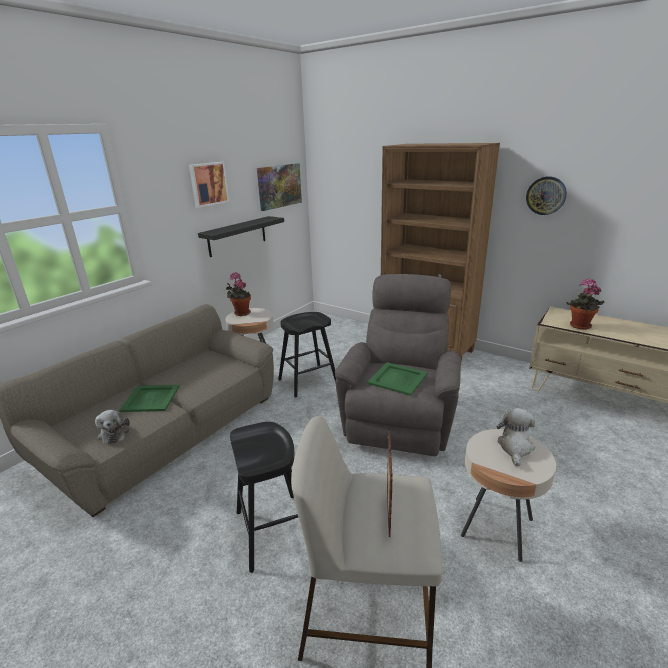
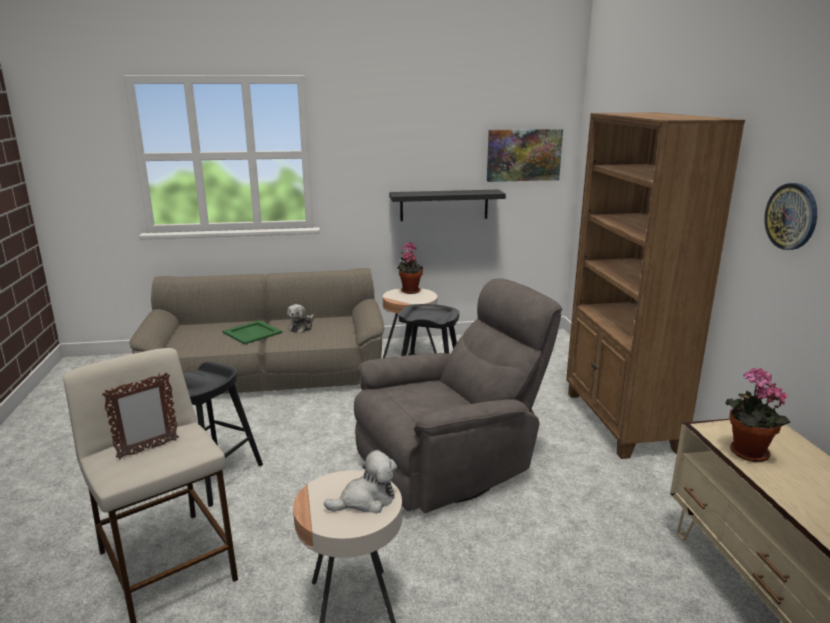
camera: 45 degrees right, 5 degrees down
(114, 433) = (197, 344): plush toy -> plush toy (302, 327)
(208, 184) = (413, 141): picture -> none
(397, 378) = (416, 399): green tray -> none

